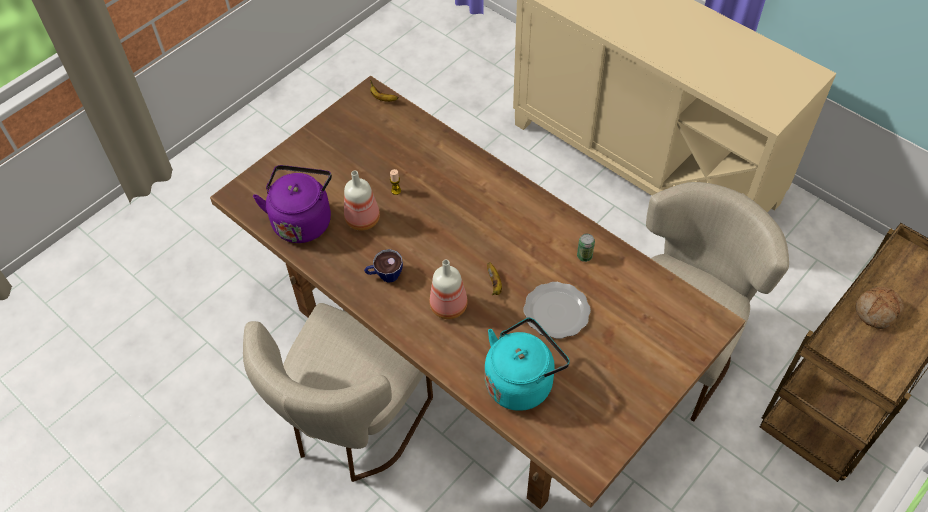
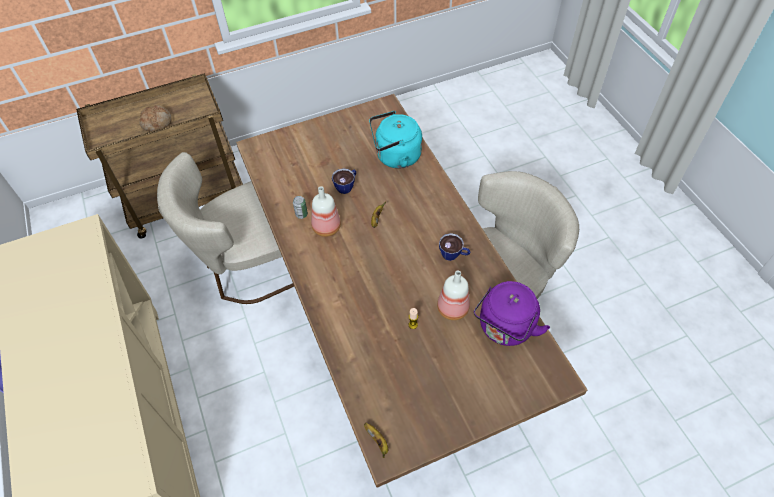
camera: 155 degrees left, 0 degrees up
(449, 305) = (416, 216): bottle -> bottle (326, 228)
(557, 312) = (346, 186): plate -> cup

